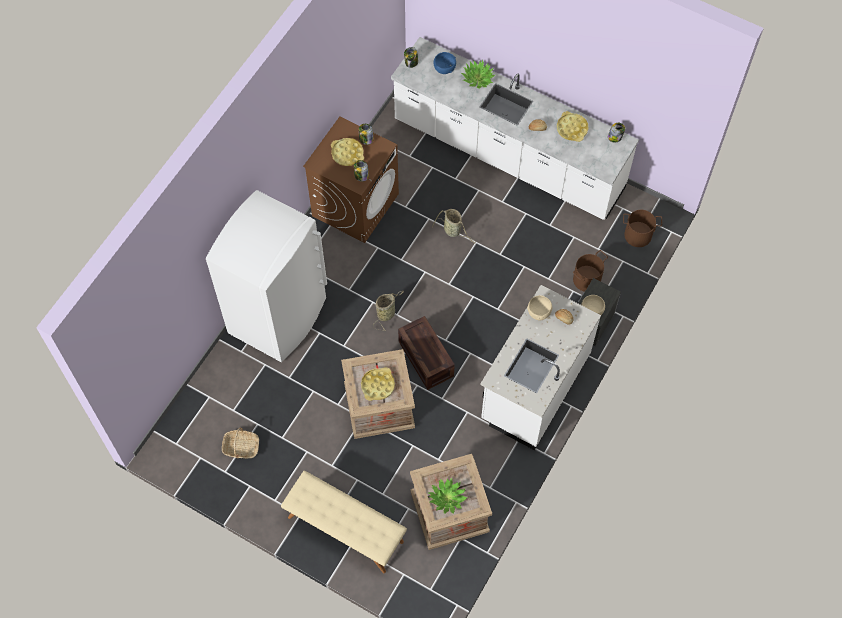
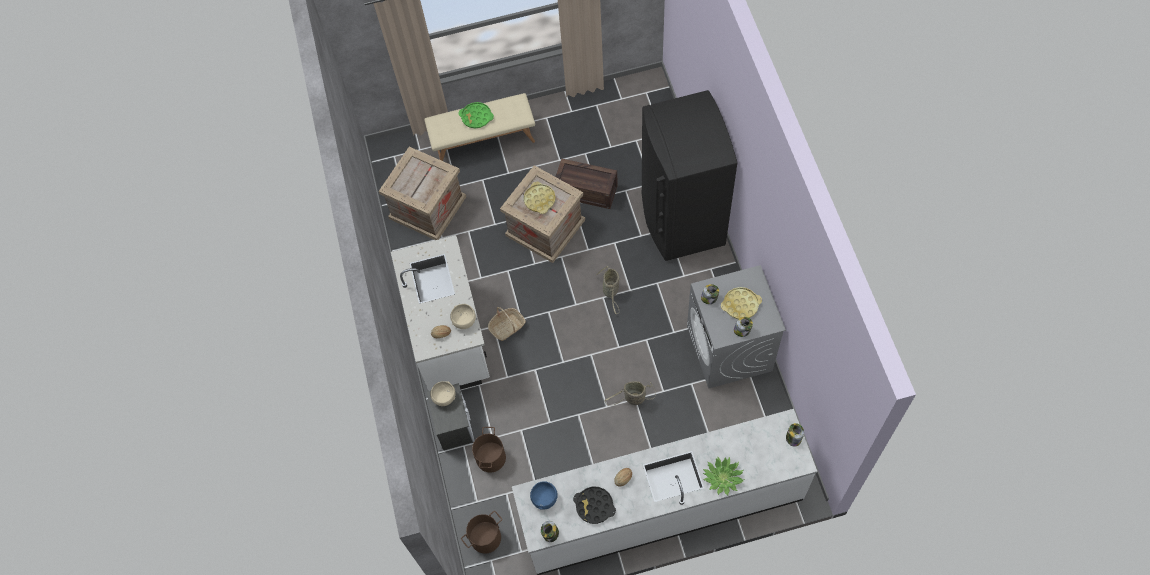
camera: 140 degrees right, 0 degrees up
(241, 447) = (603, 125): basket -> basket (507, 327)
(279, 316) = (681, 220): white fridge -> black fridge
(344, 517) = (476, 117): none -> green tray
(355, 204) = (729, 349): brown washing machine -> grey washing machine
(424, 358) = (549, 285): crate -> crate (587, 190)
(444, 68) = (760, 459): blue bowl -> blue bowl (545, 498)
(447, 498) = (418, 175): potted plant -> none
(572, 128) = (594, 506): yellow tray -> black tray

